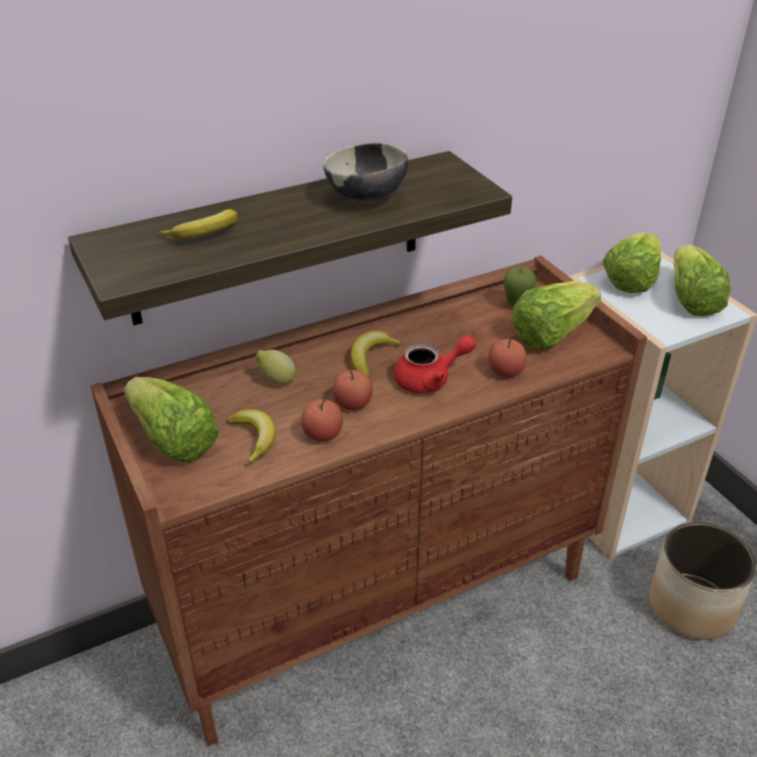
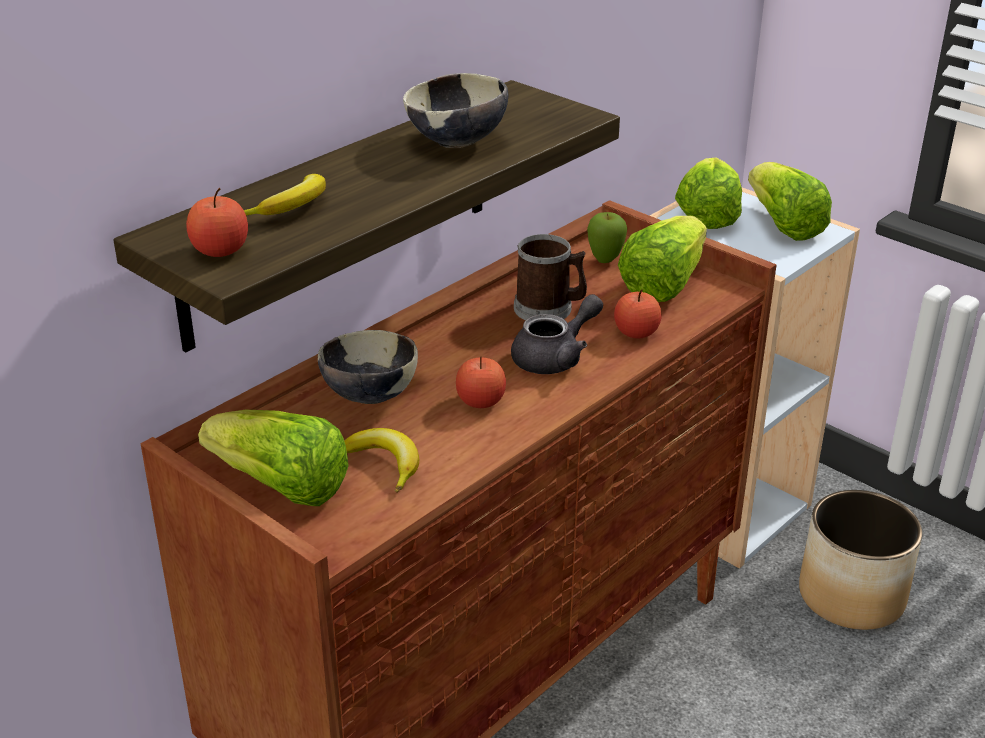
camera: 20 degrees left, 5 degrees down
(276, 380) = (369, 395): lemon -> bowl
(323, 434) = (466, 441): apple -> apple (220, 250)
(371, 358) = (471, 348): banana -> none
(430, 379) = (555, 357): red teapot -> grey teapot
(449, 337) = (549, 309): none -> mug

